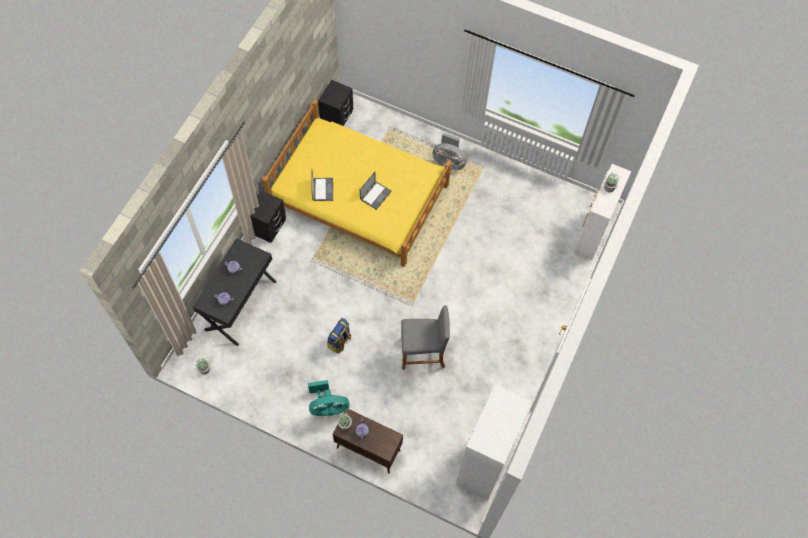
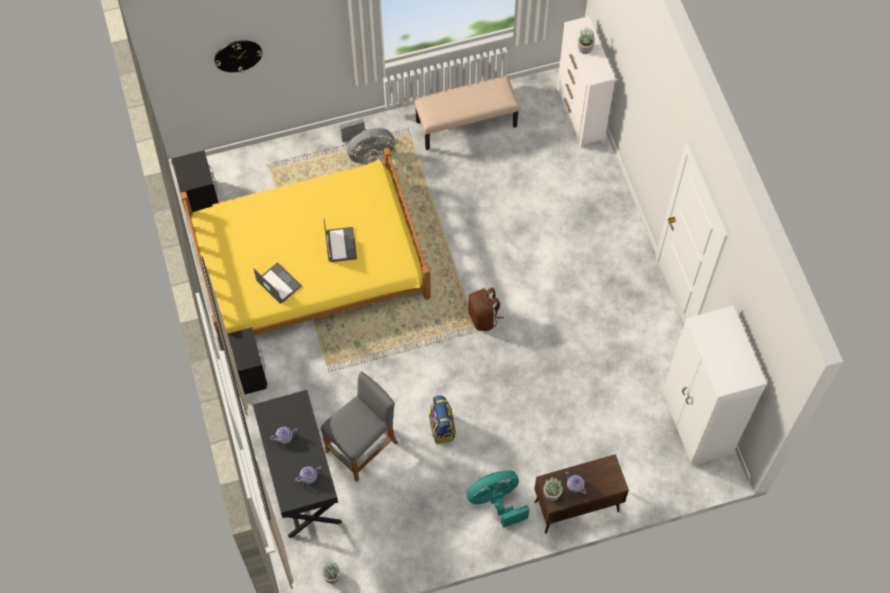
camera: 40 degrees left, 0 degrees up
(328, 407) = (496, 501): turquoise fan -> turquoise fan turned 150 degrees counterclockwise
(396, 40) = (238, 55): none -> wall clock
(422, 301) = (483, 317): none -> brown backpack
(422, 353) = (535, 368): grey stool -> grey stool (362, 447)
(520, 188) = (466, 123): none -> beige bench

